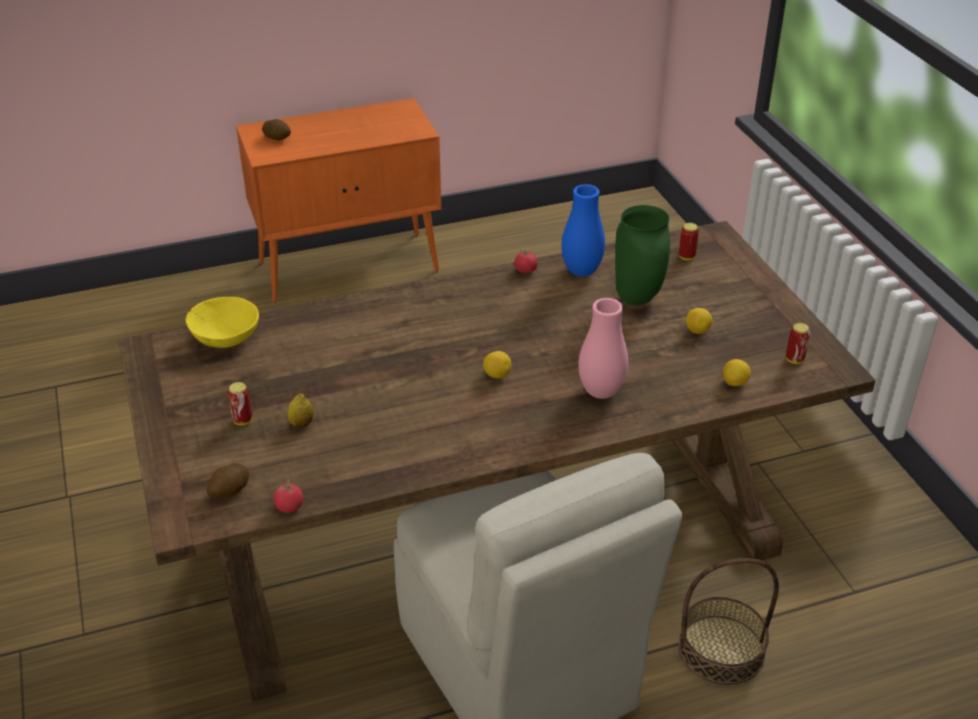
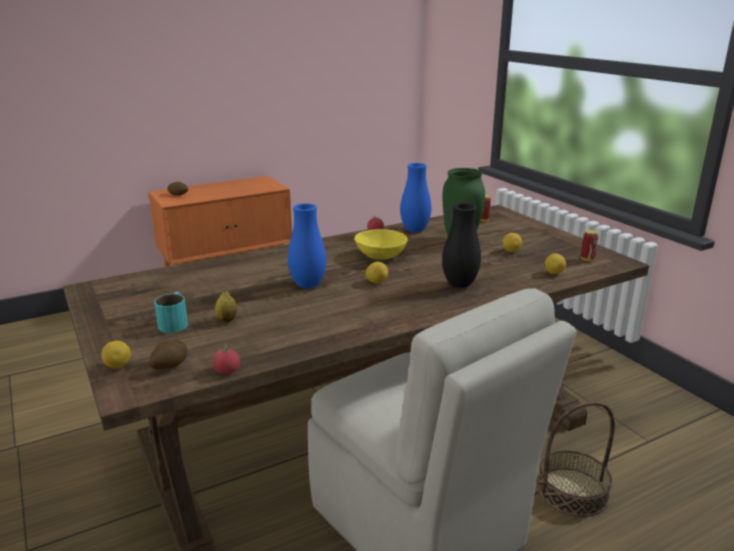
camera: 10 degrees left, 15 degrees down
(175, 484) = (118, 366): none -> lemon
(225, 337) = (154, 278): yellow bowl -> yellow bowl (380, 255)
(243, 420) = (175, 322): can -> turquoise mug
(409, 372) = (308, 285): none -> blue vase
(601, 392) = (459, 284): pink vase -> black vase

